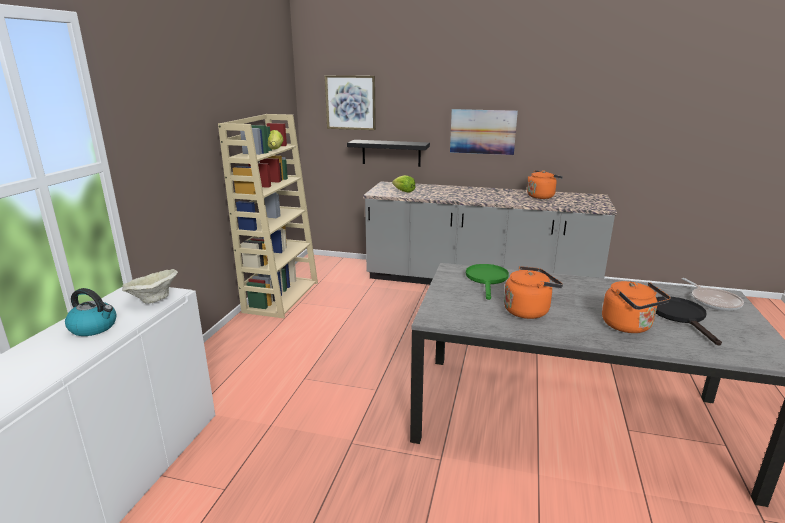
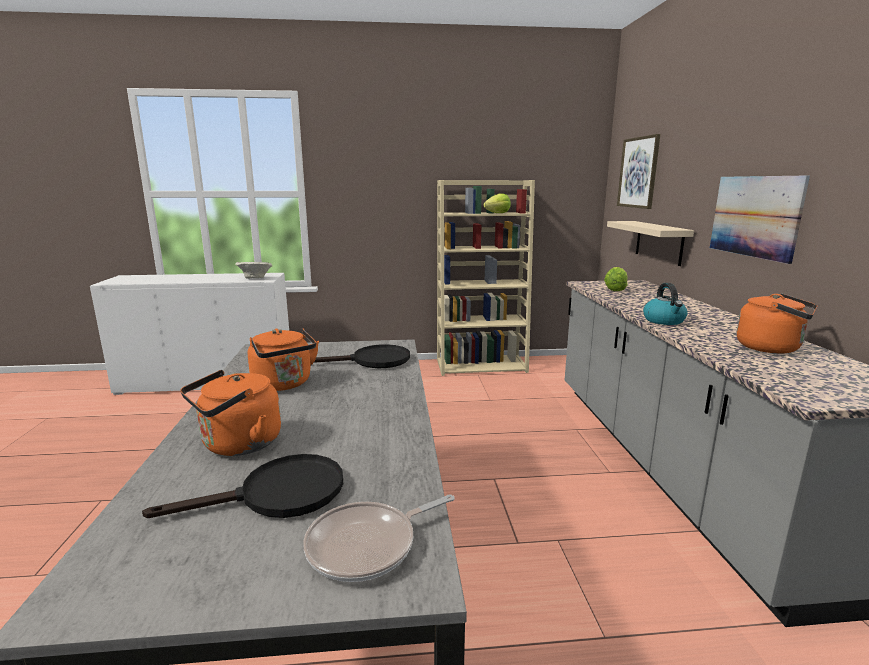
camera: 70 degrees right, 5 degrees down
(94, 327) = (214, 278): kettle -> kettle (664, 321)
(391, 153) = (659, 242): black shelf -> beige shelf
(487, 280) = (373, 361): green frying pan -> black frying pan

